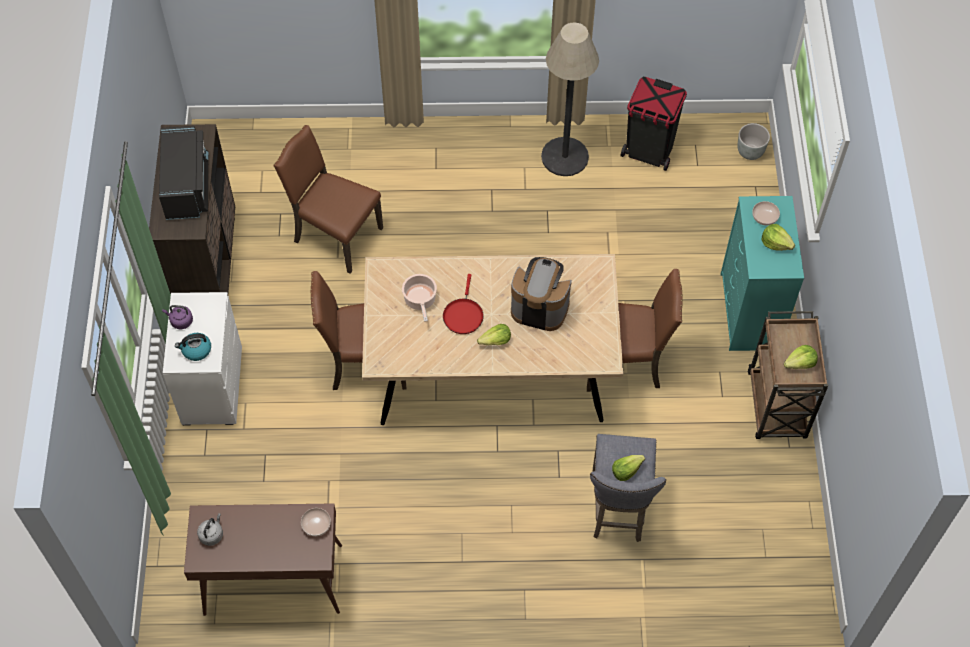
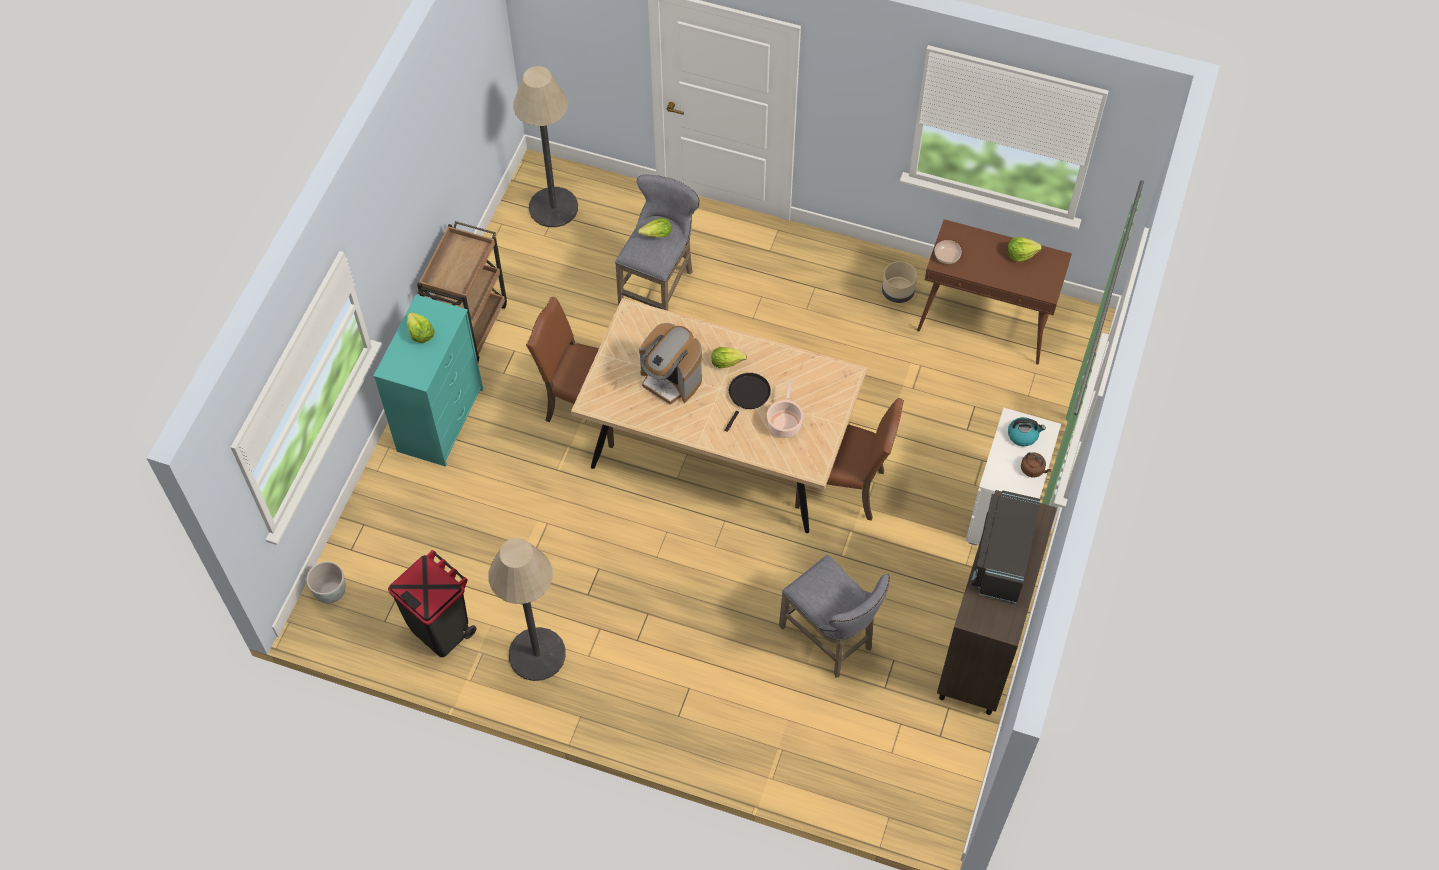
camera: 160 degrees left, 0 degrees up
(180, 321) = (1033, 469): purple kettle -> brown kettle
(212, 534) = (1041, 275): grey kettle -> none
(335, 235) = (830, 640): brown chair -> grey stool
(373, 584) = (898, 292): none -> beige planter
(463, 315) = (747, 396): red frying pan -> black frying pan
(765, 217) = (414, 362): bowl -> none
(771, 565) = (553, 207): none -> floor lamp
(800, 363) = (458, 255): lettuce -> lettuce (1021, 254)

